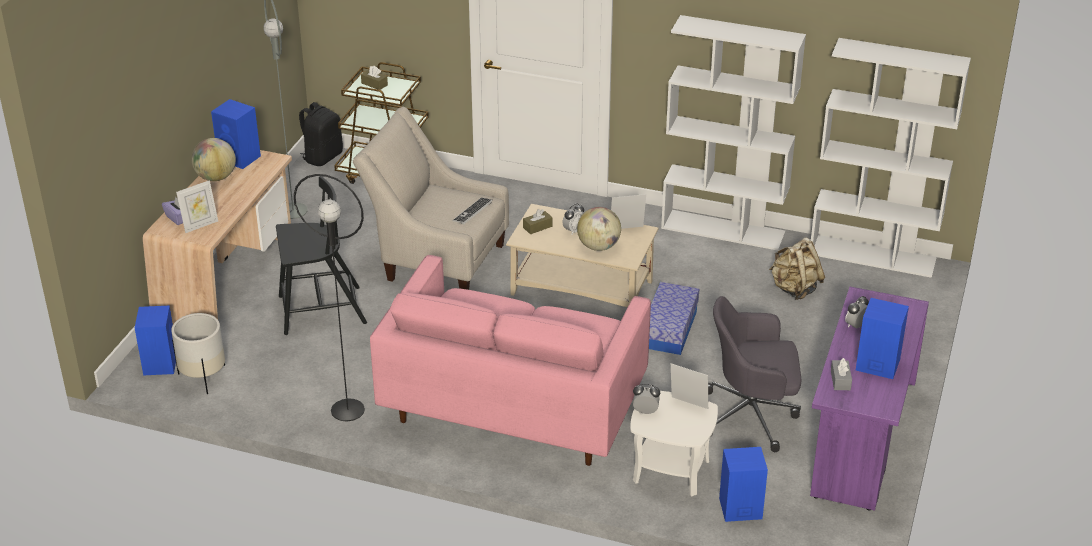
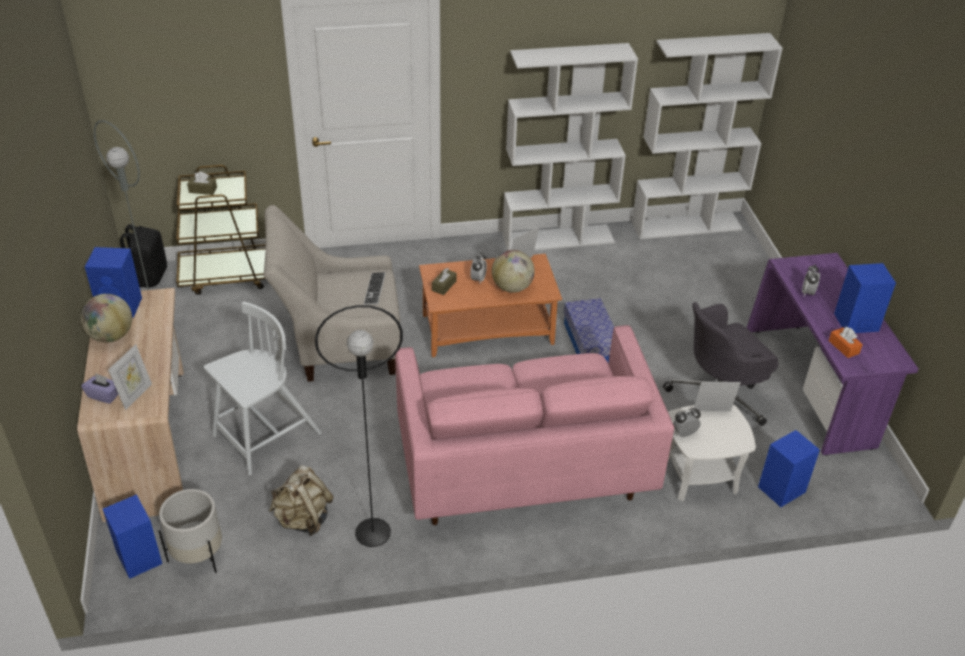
camera: 30 degrees left, 5 degrees up
(320, 310) = (265, 436): black chair -> white chair
(580, 288) = (486, 330): beige coffee table -> orange coffee table
(794, 289) = (654, 273): beige backpack -> beige backpack (303, 519)
(840, 380) = (843, 347): grey tissue box -> orange tissue box

